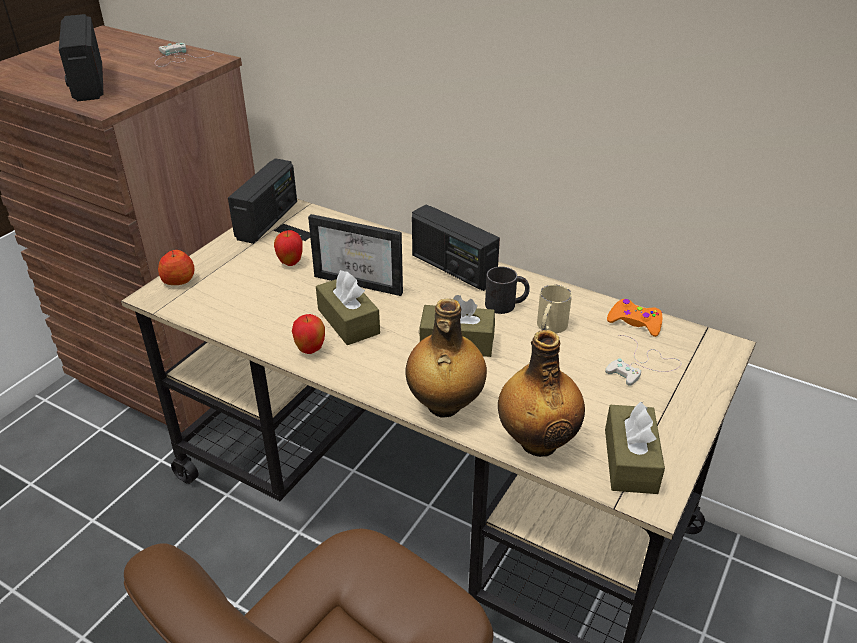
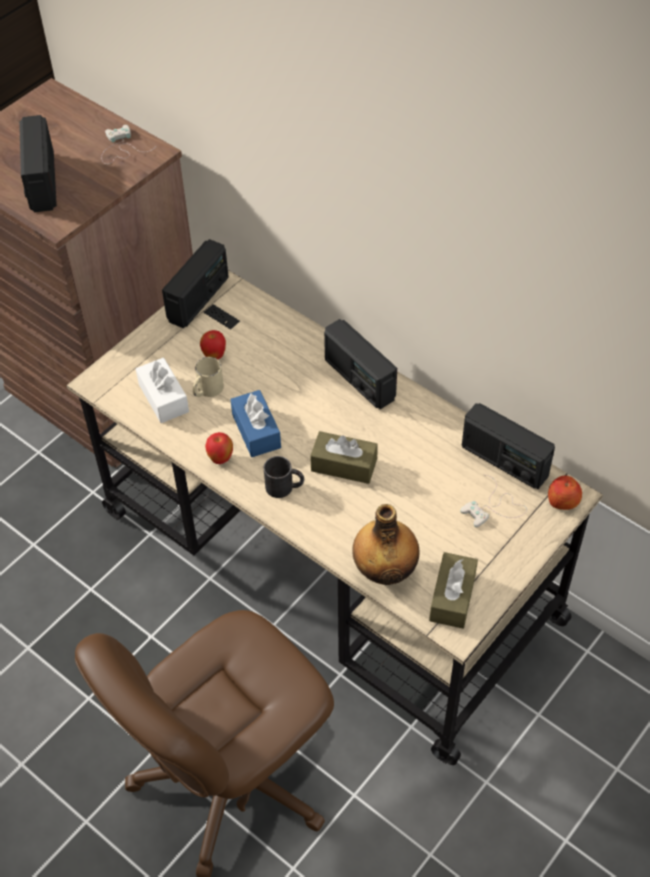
camera: 10 degrees right, 15 degrees up
(178, 280) = (115, 366): apple -> apple (562, 501)
(236, 302) = (163, 398): none -> white tissue box
(348, 321) = (256, 431): brown tissue box -> blue tissue box
(363, 280) = (276, 384): picture frame -> none
(444, 405) = (320, 528): bottle -> none
(506, 304) = (397, 427): black mug -> black mug (285, 487)
(549, 327) = (427, 458): beige mug -> beige mug (207, 390)
(635, 322) = (504, 461): orange game controller -> radio

